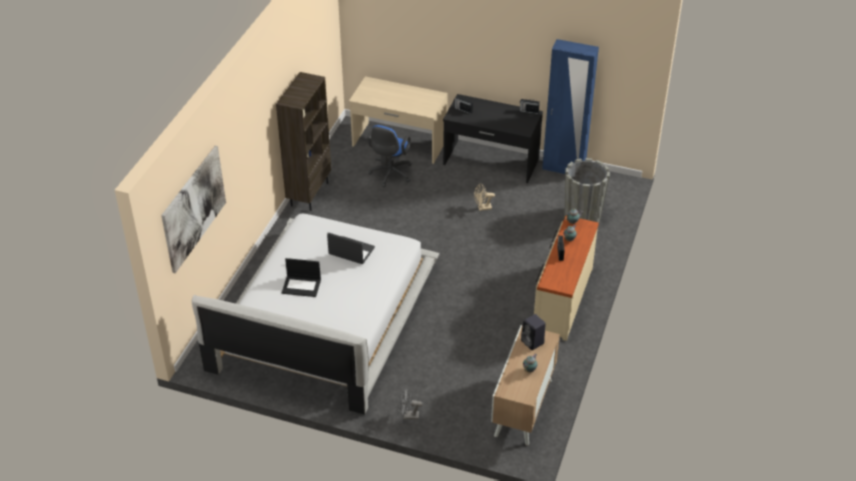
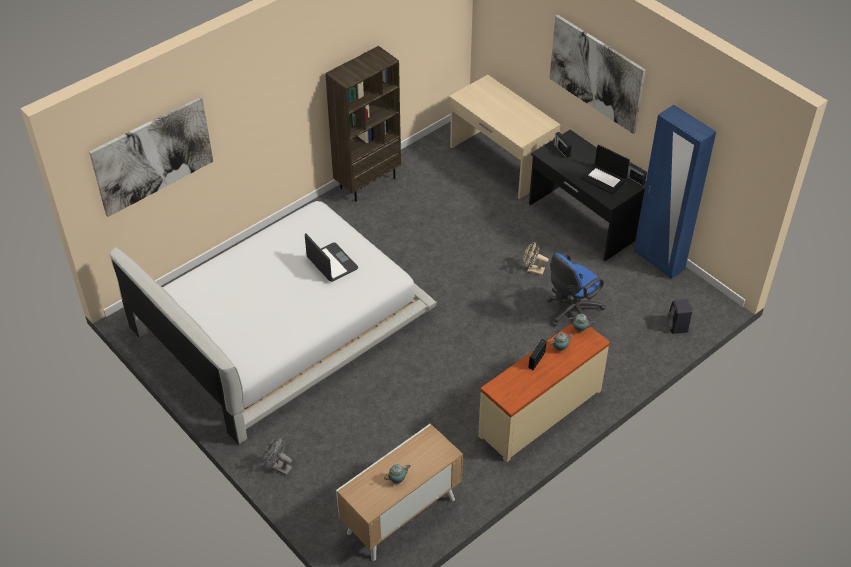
camera: 30 degrees right, 5 degrees up
(302, 286) = (255, 280): laptop -> laptop (604, 179)
(390, 175) = (464, 194): blue office chair -> blue office chair (571, 312)
(477, 39) = (596, 73): none -> picture
(533, 342) = (426, 450): black speaker -> black speaker (677, 327)
(582, 217) = (636, 326): grey planter -> none

